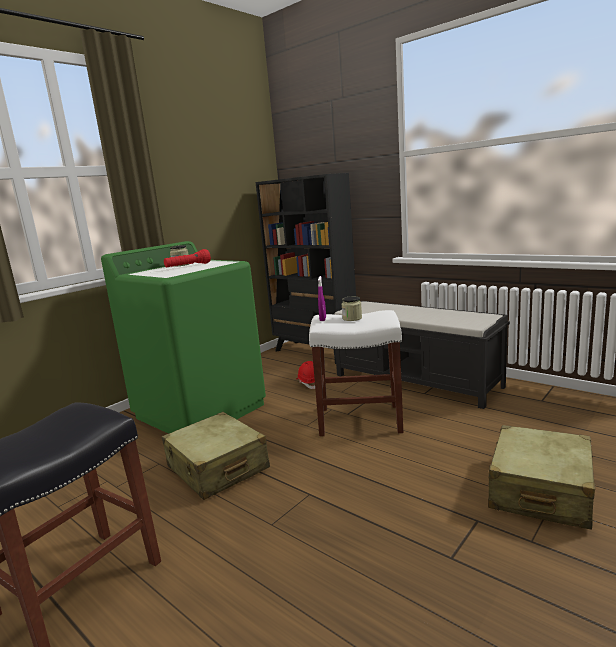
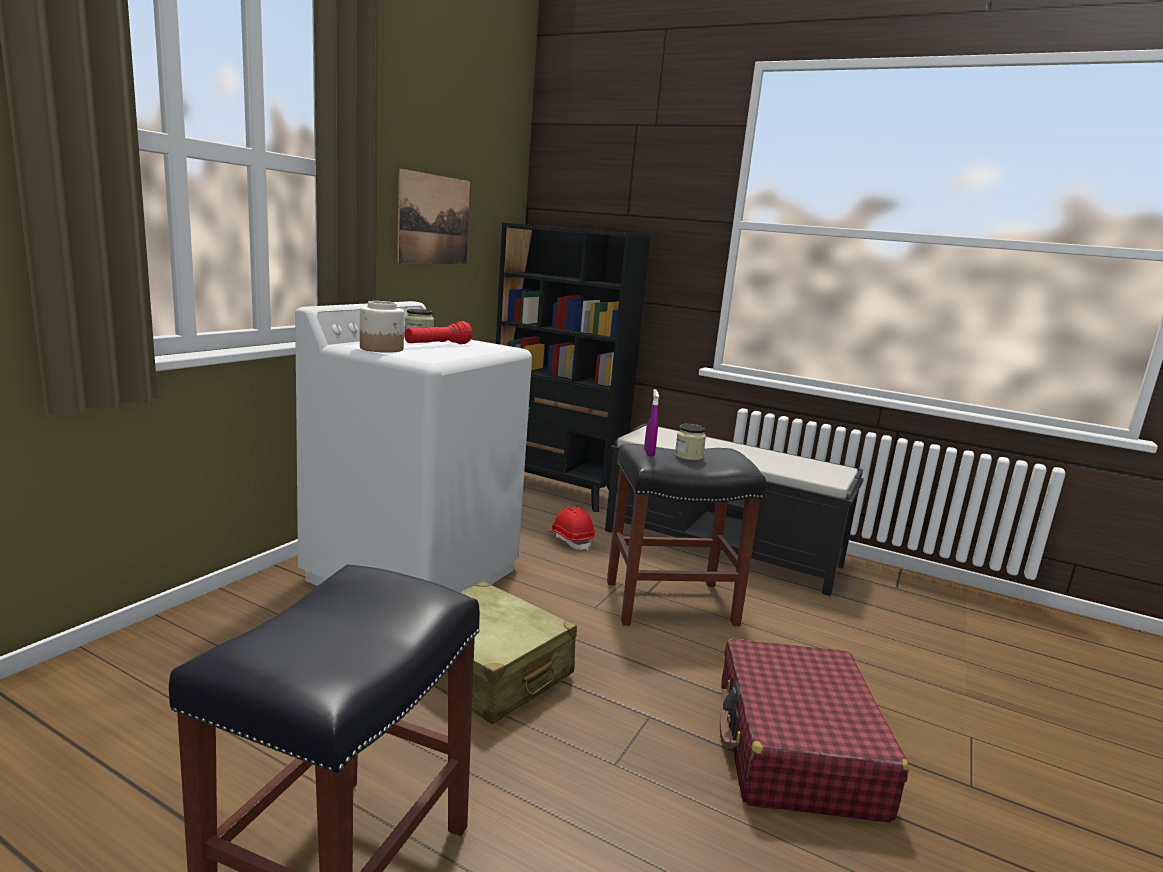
camera: 15 degrees left, 0 degrees up
(148, 273) = (382, 349): none -> jar
(201, 410) = (414, 573): green washing machine -> white washing machine
(204, 188) = (434, 220): none -> picture
(358, 420) = (668, 603): white stool -> black stool
(403, 514) = (796, 749): none -> red suitcase
(540, 490) = (950, 715): beige suitcase -> none

